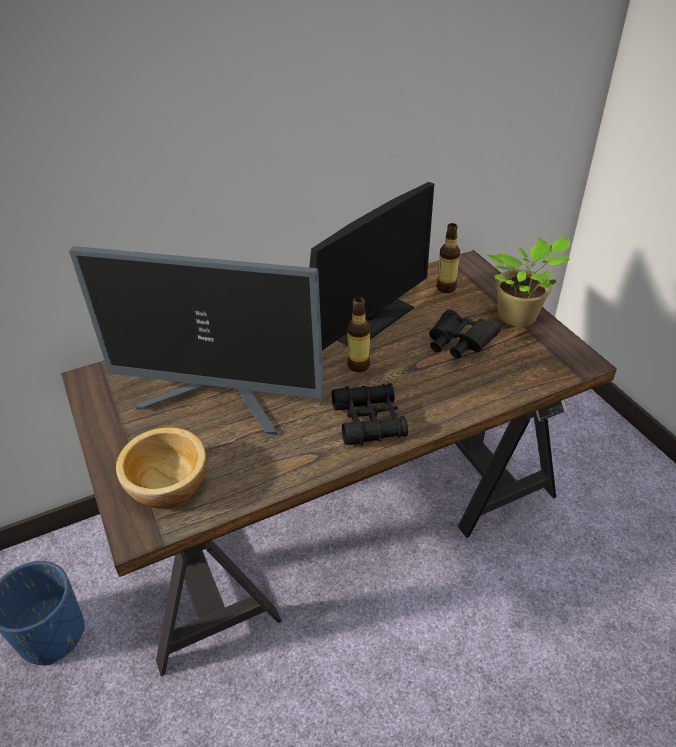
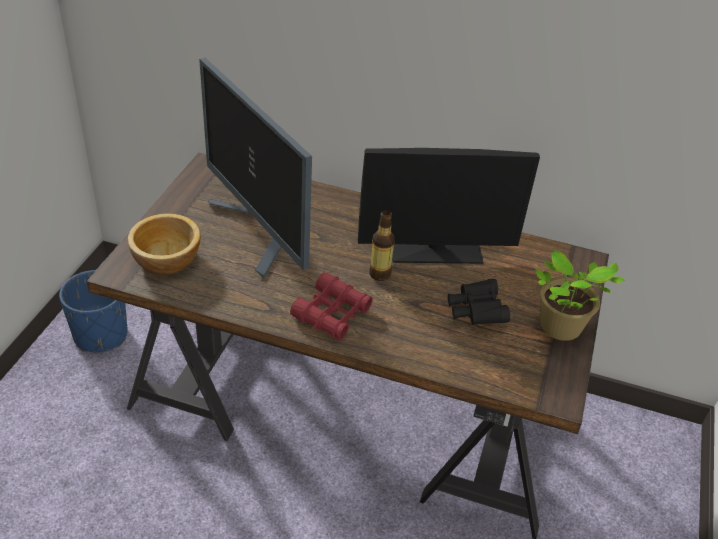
camera: 40 degrees right, 0 degrees up
(369, 421) = (332, 313): black binoculars -> red binoculars
(446, 288) = (534, 266): bottle -> none

